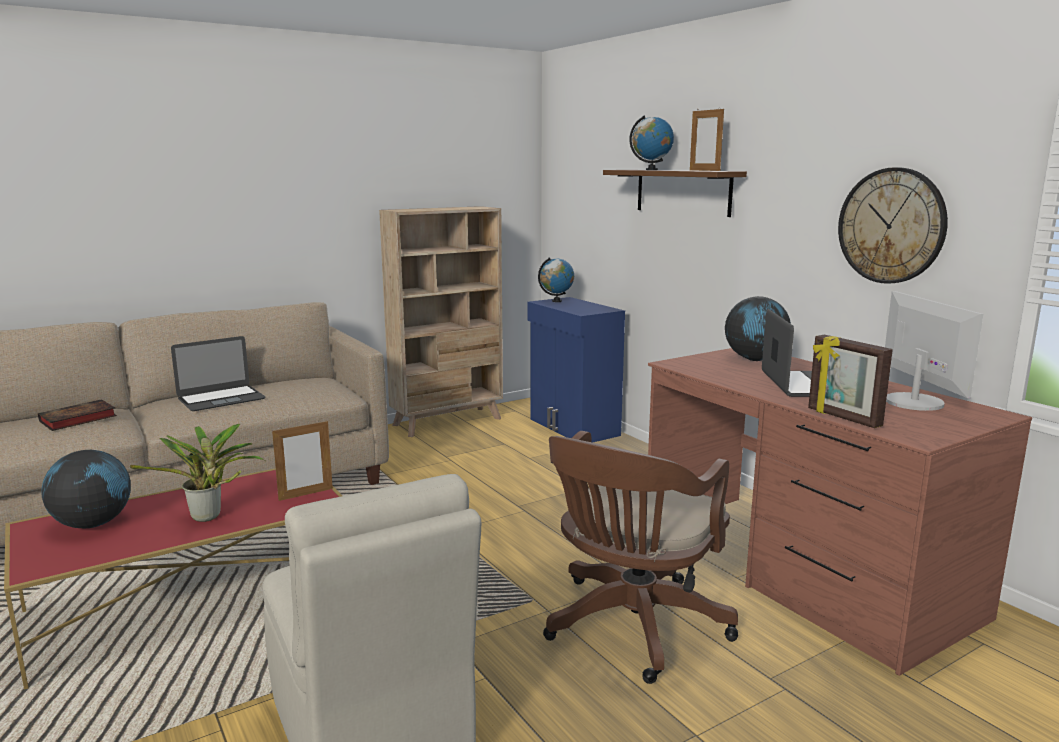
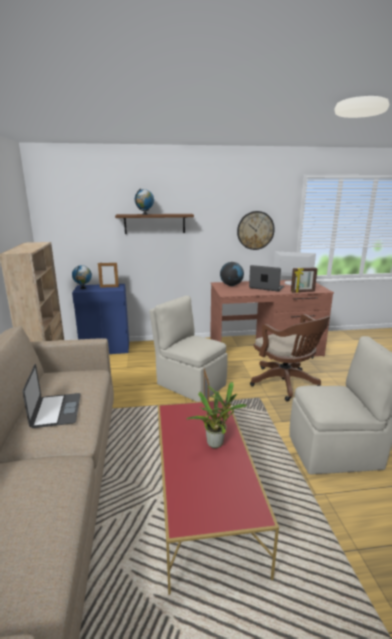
camera: 65 degrees left, 5 degrees up
(76, 419) = (32, 480): book -> none
(93, 524) = (198, 491): globe -> none
(522, 519) = (190, 384): none -> beige chair
(704, 170) = (175, 214): picture frame -> picture frame (109, 287)

